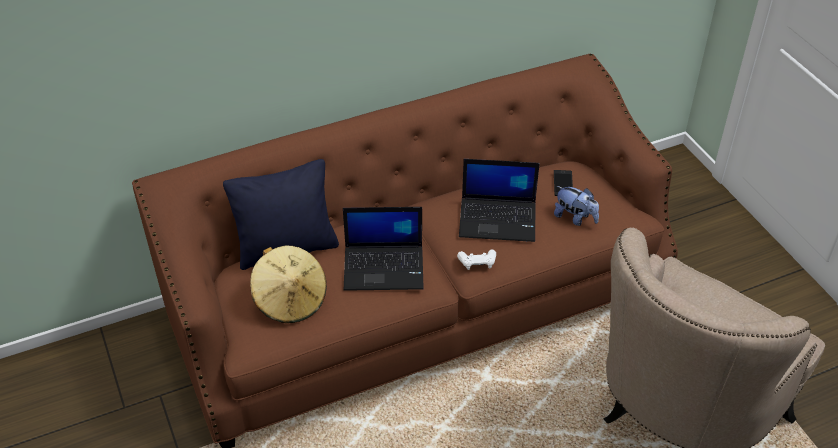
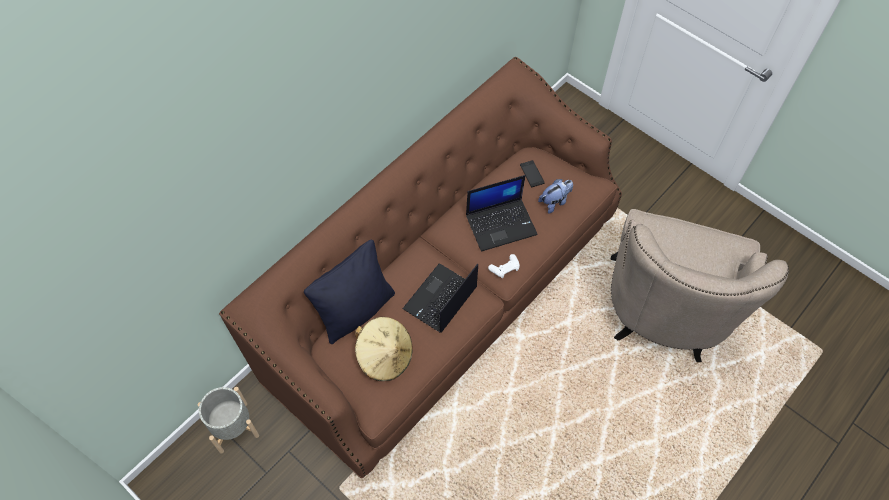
camera: 25 degrees left, 15 degrees up
(118, 351) = (233, 427): none -> grey planter
(385, 267) = (440, 299): laptop -> laptop turned 150 degrees clockwise
(575, 218) = (554, 202): plush toy -> plush toy turned 45 degrees counterclockwise

